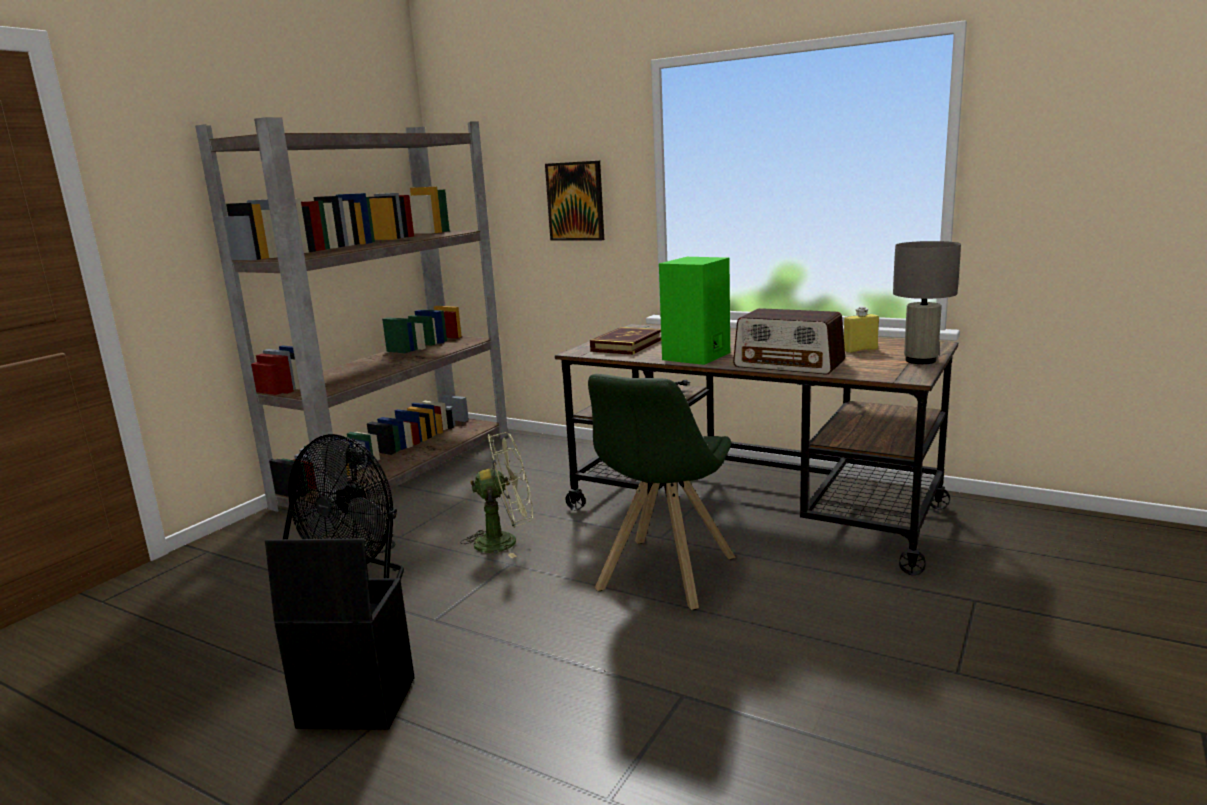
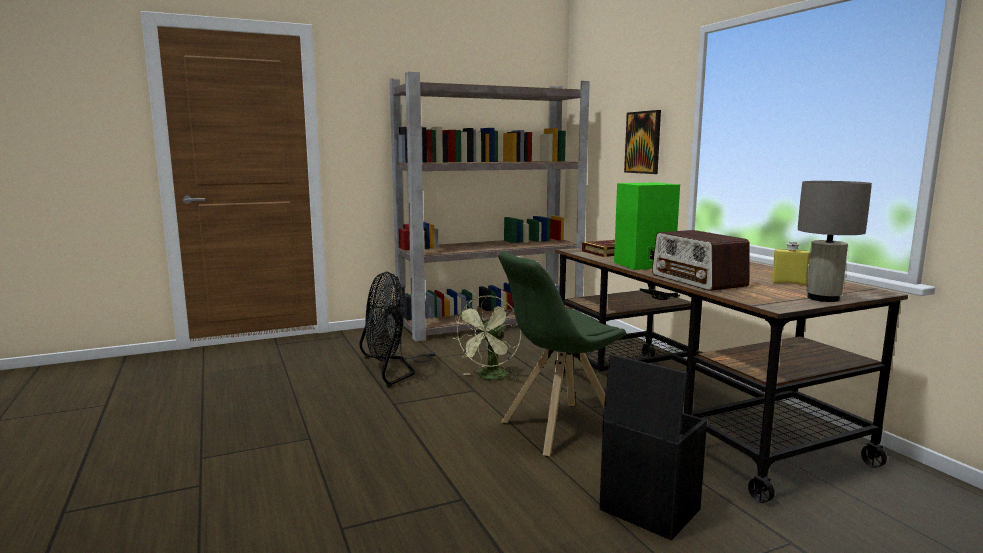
camera: 35 degrees right, 5 degrees down
(354, 703) = (303, 427): black storage box -> black storage box (647, 509)
(505, 541) = (490, 377): green fan -> green fan turned 90 degrees clockwise

